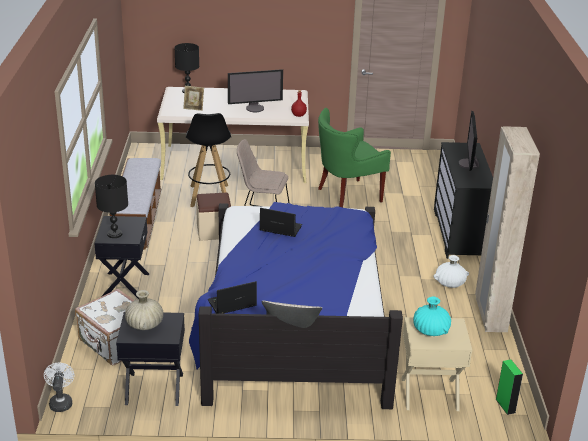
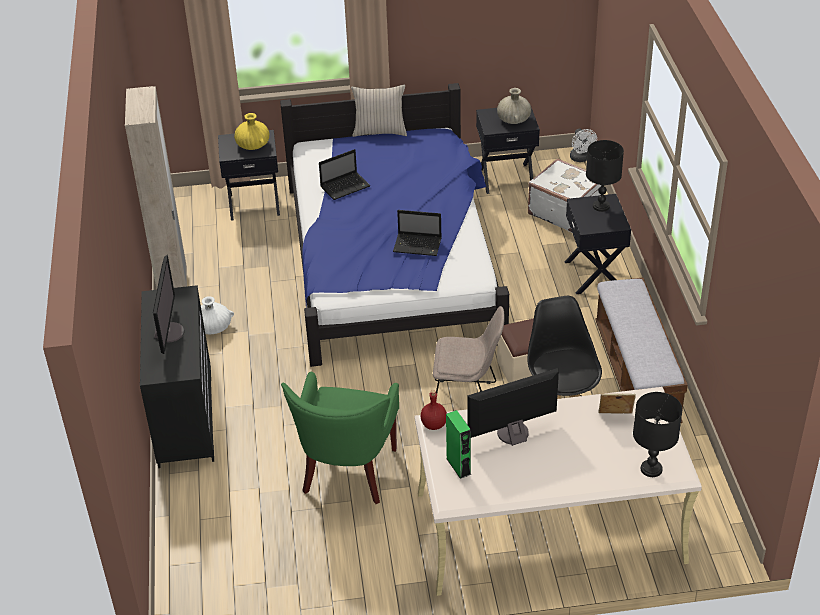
camera: 175 degrees right, 10 degrees up
(231, 304) = (444, 154): laptop -> laptop (346, 186)
(347, 195) = (348, 473): green armchair -> green armchair turned 135 degrees clockwise
(429, 394) = (254, 203): beige nightstand -> black nightstand
(430, 331) = (253, 145): turquoise vase -> yellow vase
(505, 406) = (185, 202): green speaker -> green speaker (458, 466)

